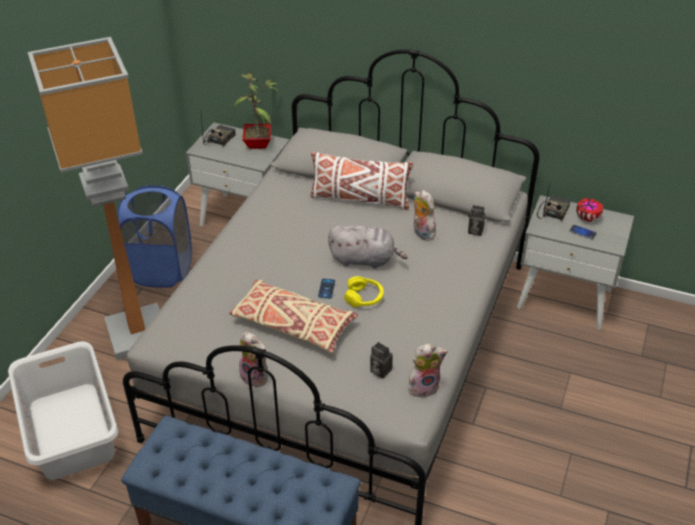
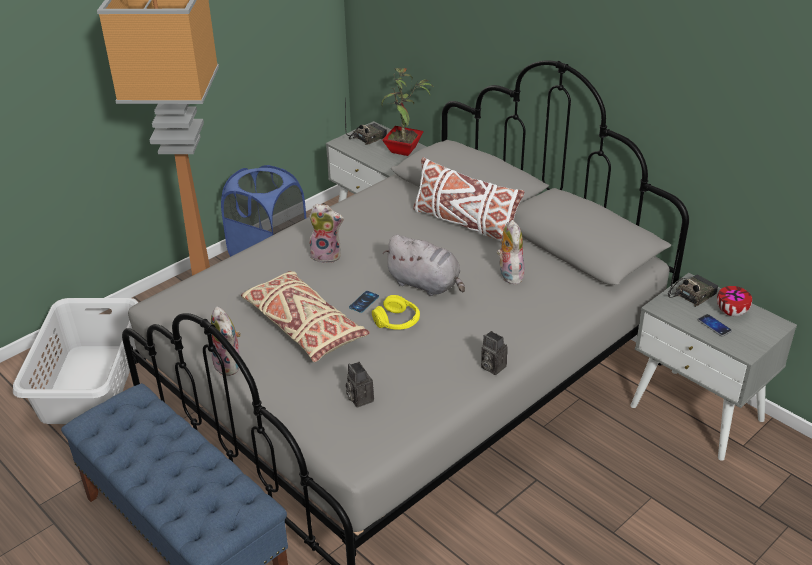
camera: 25 degrees right, 5 degrees down
(424, 386) = (395, 429): plush toy -> plush toy (327, 255)
(474, 231) = (572, 287): camera -> camera (491, 367)

